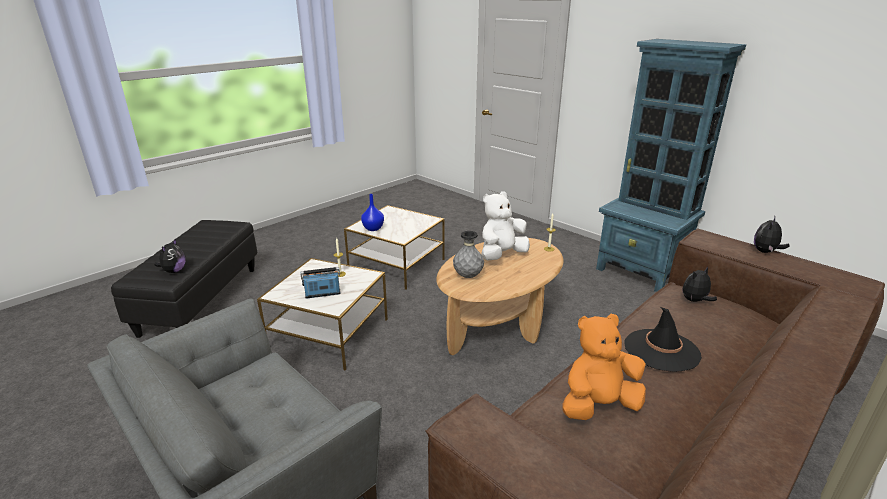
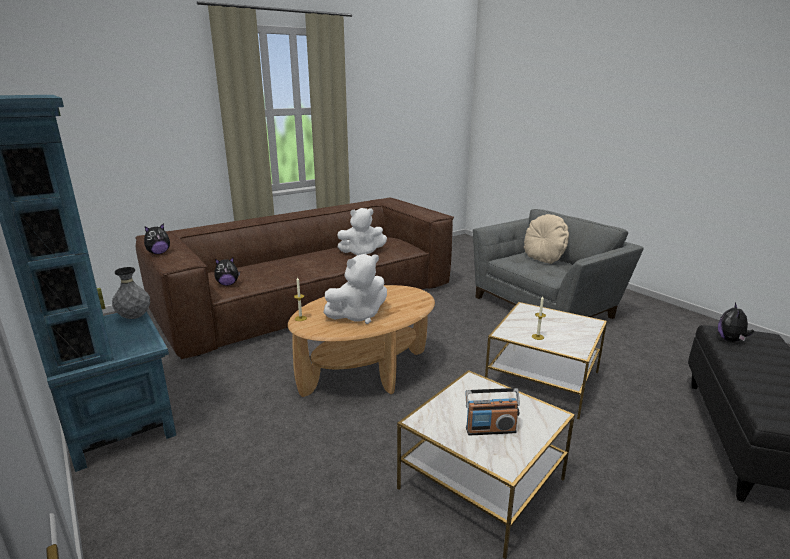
camera: 170 degrees left, 5 degrees down
(246, 424) = (543, 260): none -> beige pillow
(323, 294) = (544, 319): radio -> radio (490, 429)
(373, 228) = (522, 407): blue vase -> none
(468, 276) = (404, 300): grey vase -> grey vase (134, 317)
(598, 405) = (362, 253): orange plush toy -> white plush toy
(661, 350) = (299, 264): black hat -> none

